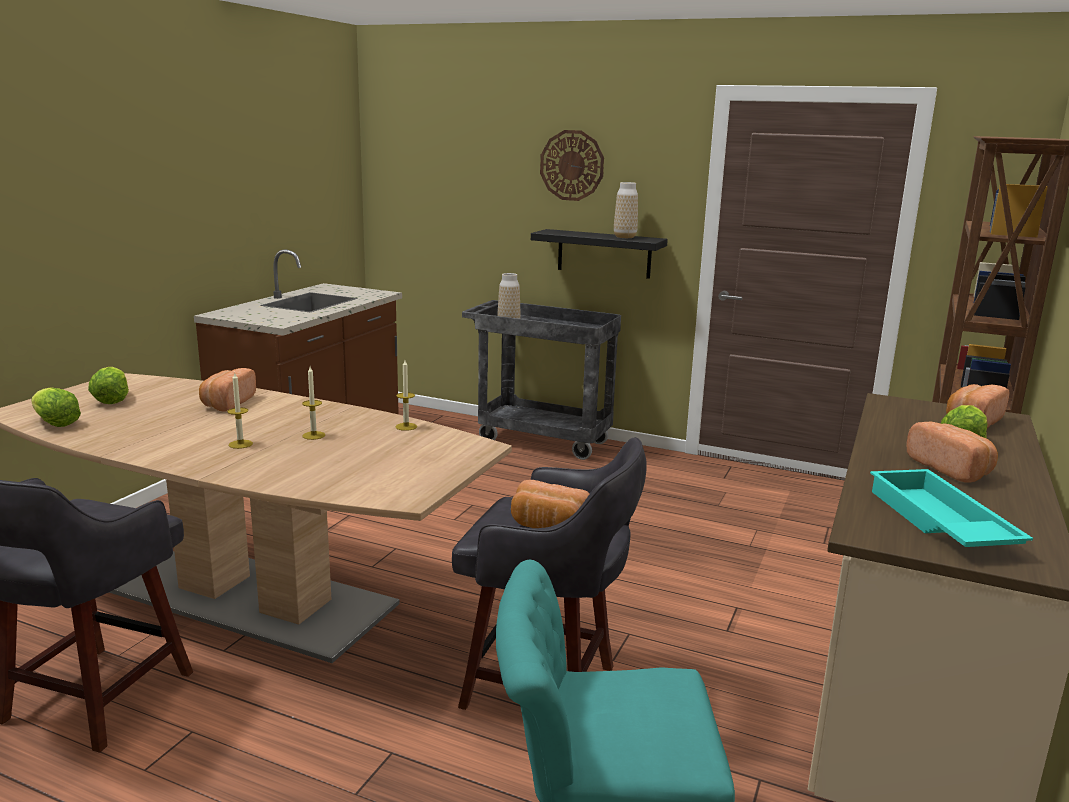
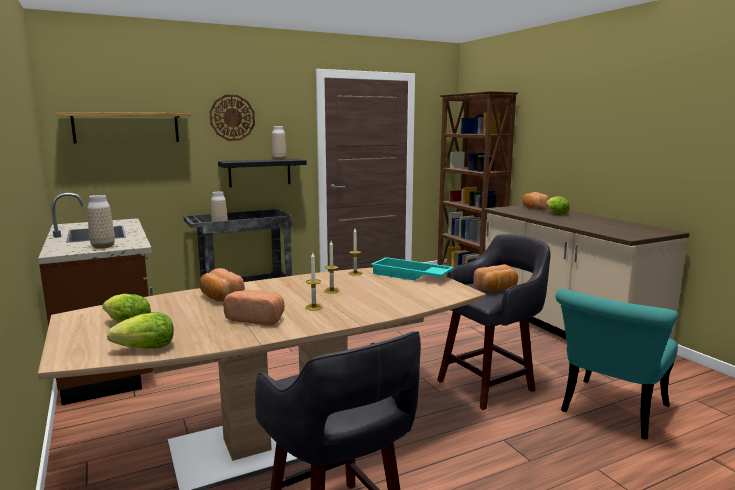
camera: 50 degrees left, 5 degrees down
(260, 317) = (103, 246): none -> vase
(442, 172) = (126, 127): none -> shelf
(937, 522) = (624, 230): turquoise tray -> turquoise tray (410, 275)
(951, 469) = (577, 219): bread -> bread (257, 319)

